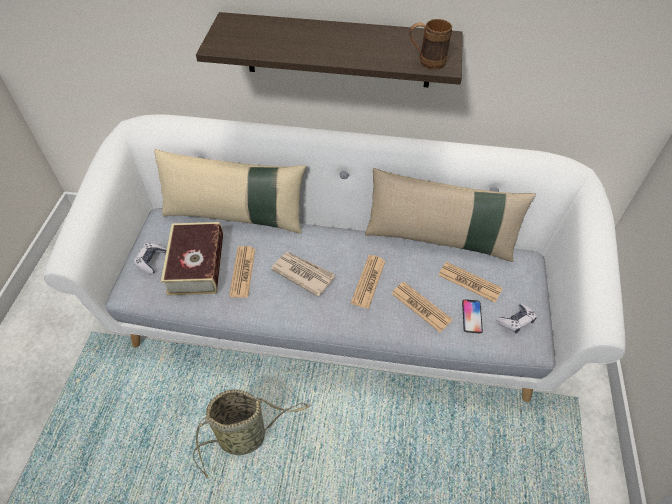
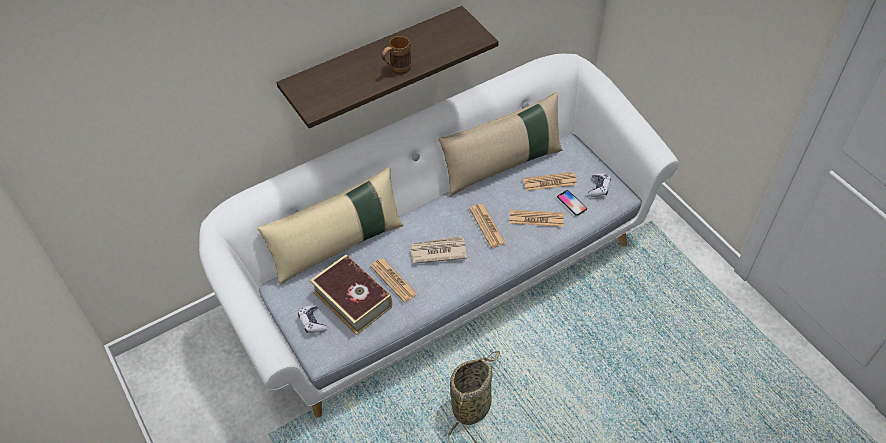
camera: 40 degrees left, 0 degrees up
(426, 62) = (466, 42): brown mug -> brown mug (396, 70)

